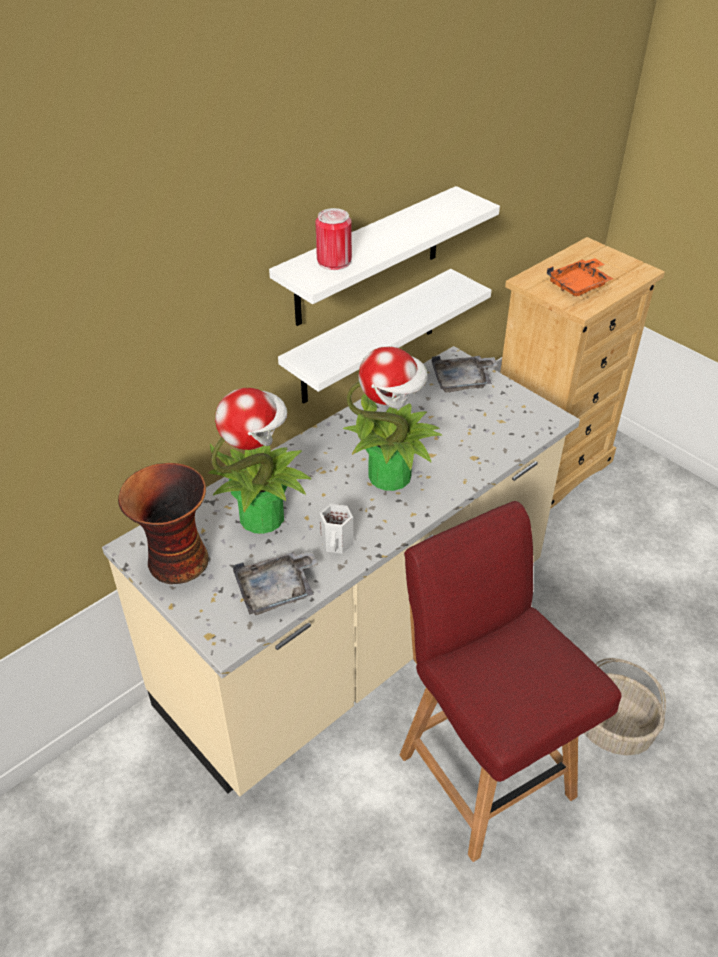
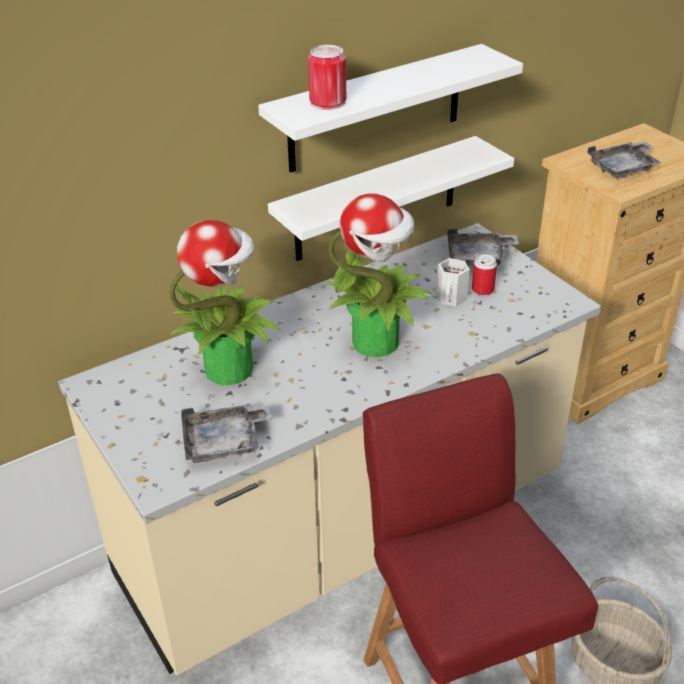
camera: 10 degrees right, 5 degrees down
(176, 562) = (128, 404): vase -> none
(337, 543) = (301, 402): white mug -> white mug (452, 298)
(473, 413) = (482, 290): none -> can
(579, 285) = (623, 168): orange tray -> grey tray

